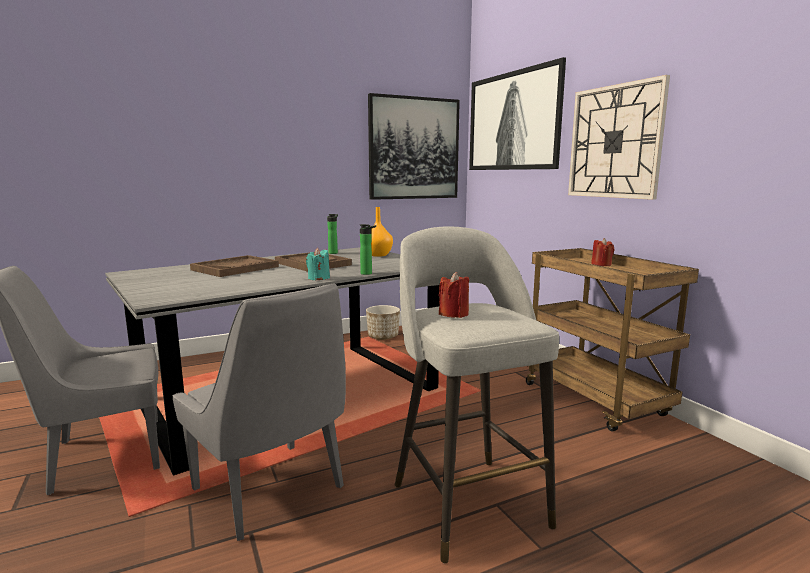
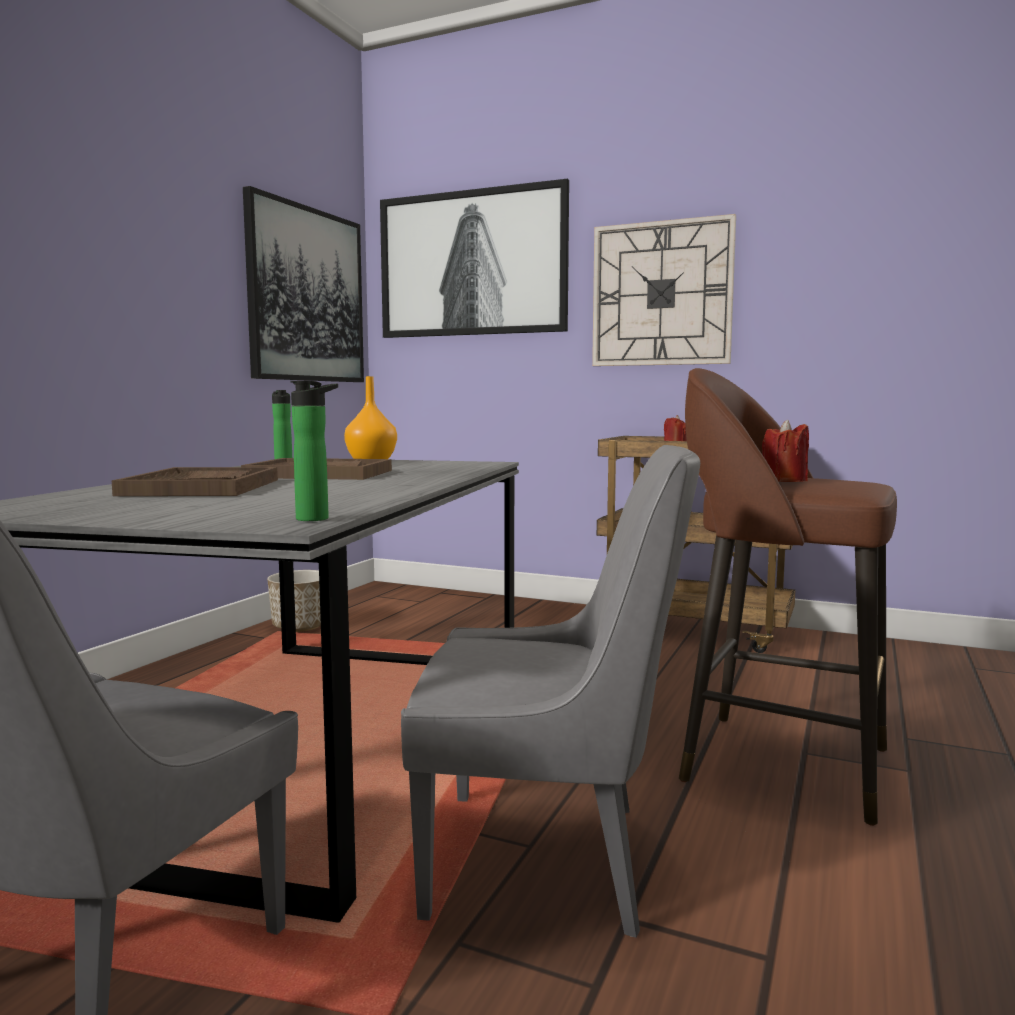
camera: 40 degrees left, 5 degrees down
(318, 278) = (424, 482): turquoise candle -> none
(368, 273) = (467, 474): bottle -> bottle (317, 518)
(467, 502) = (778, 762): grey stool -> brown stool

